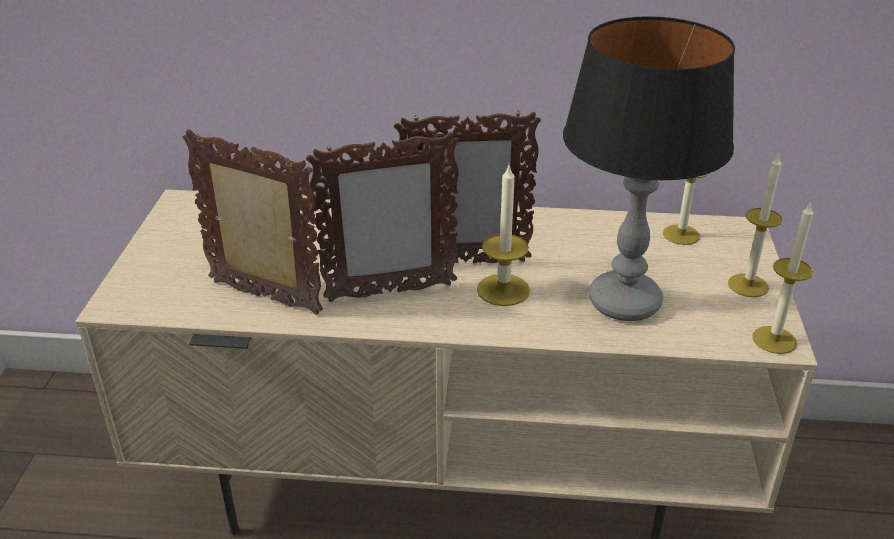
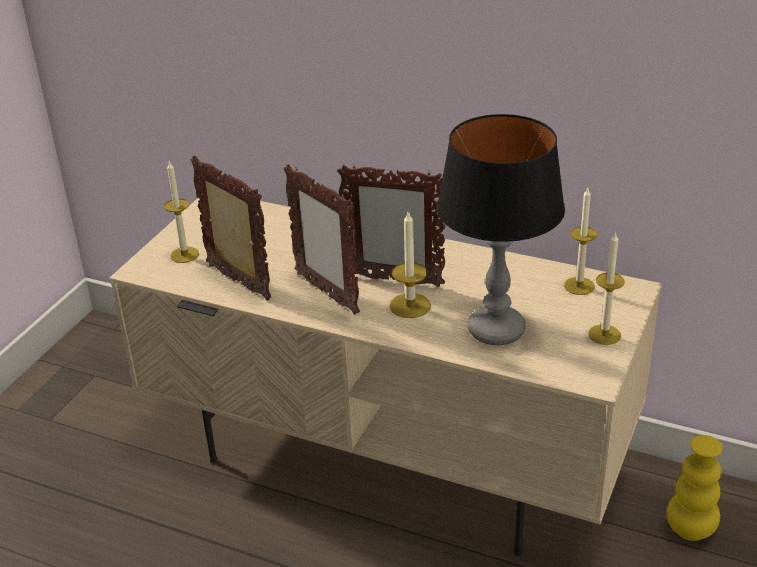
camera: 20 degrees right, 0 degrees up
(389, 292) = (326, 293): picture frame -> picture frame turned 45 degrees clockwise
(774, 340) = (593, 378): candle -> candle (184, 254)
(810, 489) = (690, 530): none -> yellow vase

